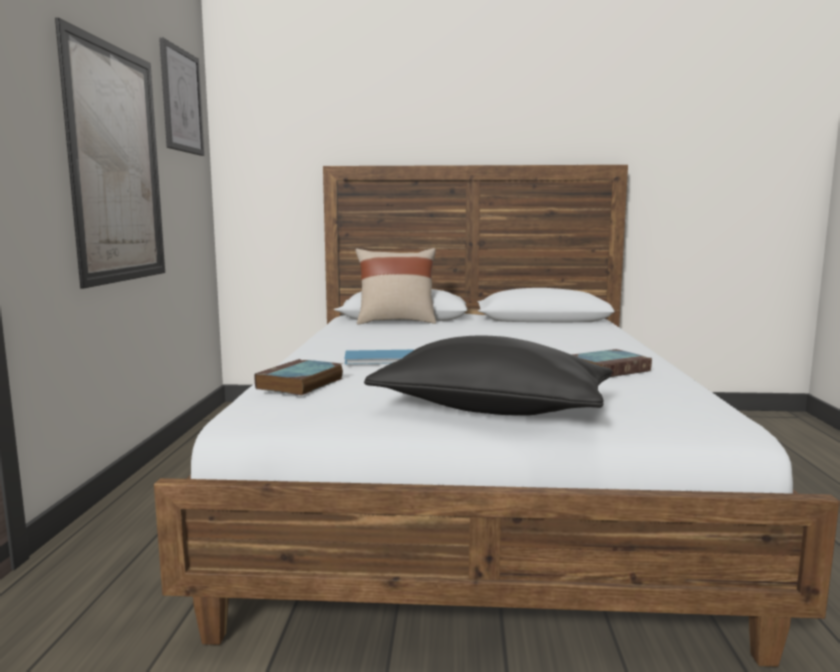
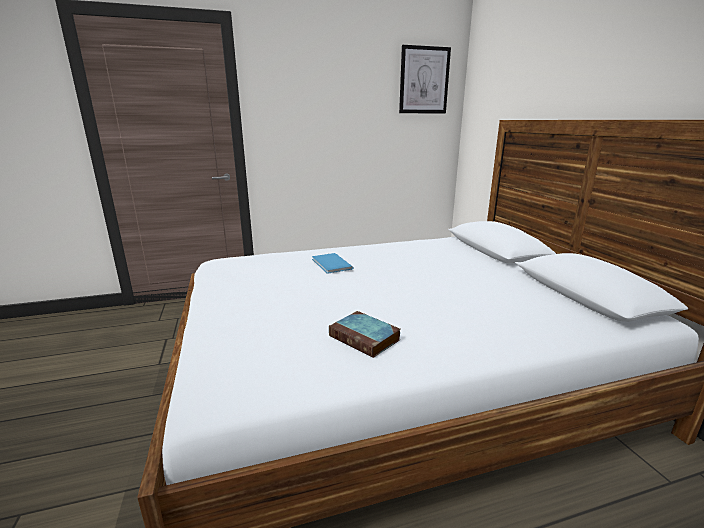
camera: 70 degrees right, 10 degrees up
(117, 165) = (343, 128): picture -> none
(300, 384) = (259, 258): book -> none
(396, 321) = (470, 250): beige pillow -> none
(491, 409) = (229, 306): black pillow -> none

